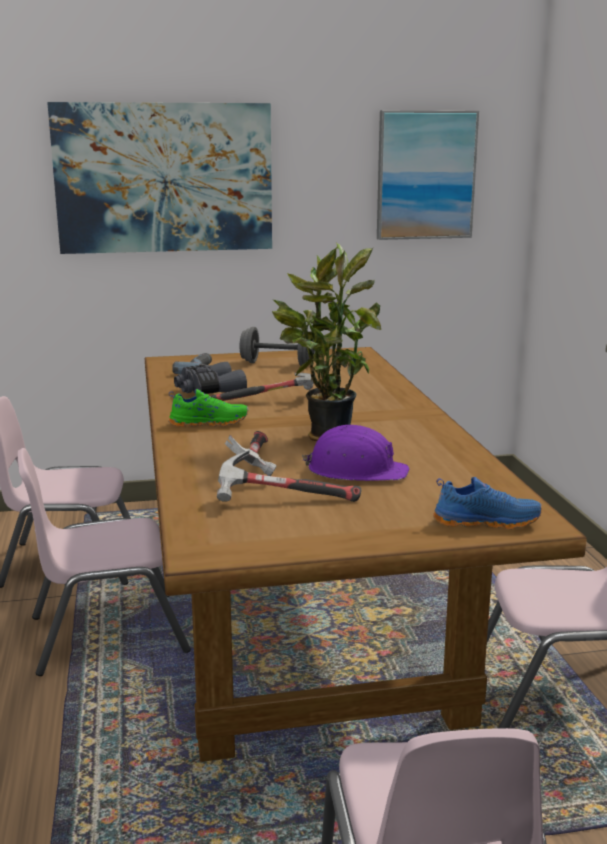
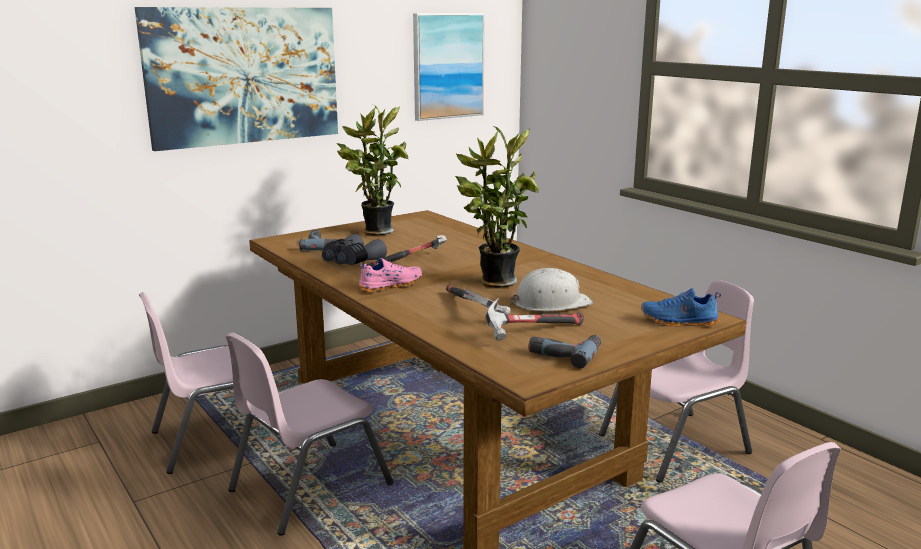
camera: 25 degrees left, 0 degrees up
(209, 423) = (390, 285): green shoe -> pink shoe
(278, 364) = (374, 232): grey dumbbell -> potted plant
(286, 531) = (565, 353): none -> power drill
(356, 470) = (550, 303): purple hard hat -> white hard hat
(486, 521) = (679, 322): blue shoe -> blue shoe turned 150 degrees counterclockwise

